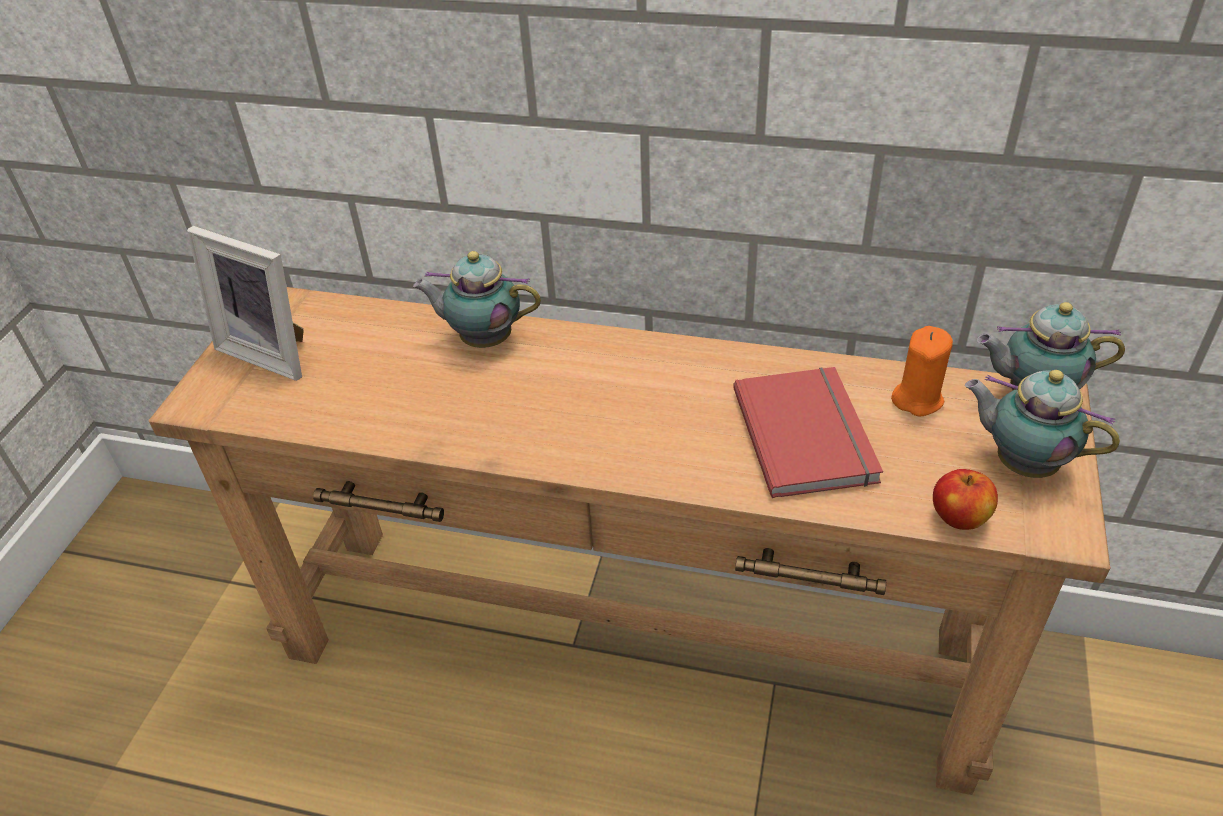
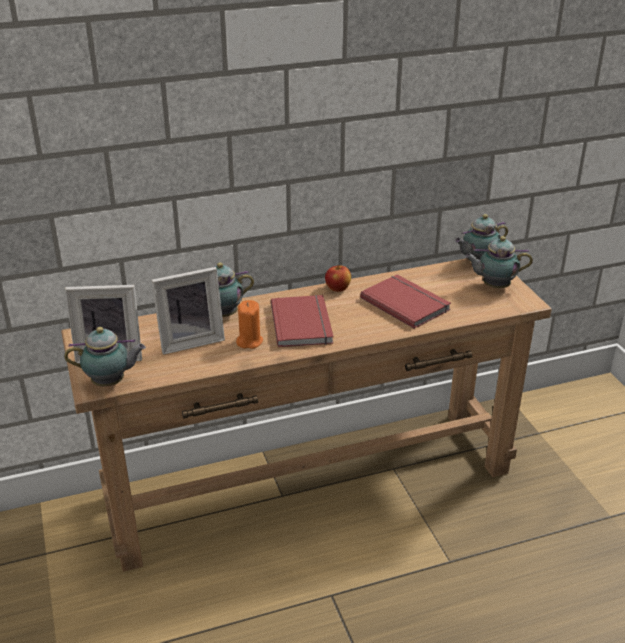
camera: 35 degrees left, 10 degrees down
(223, 403) = (111, 383): none -> teapot
(396, 370) = (190, 340): none -> picture frame
(591, 407) = (303, 323): none -> red book
(917, 399) = (436, 277): orange candle -> orange candle (249, 341)
(959, 518) = (489, 311): apple -> apple (338, 288)

